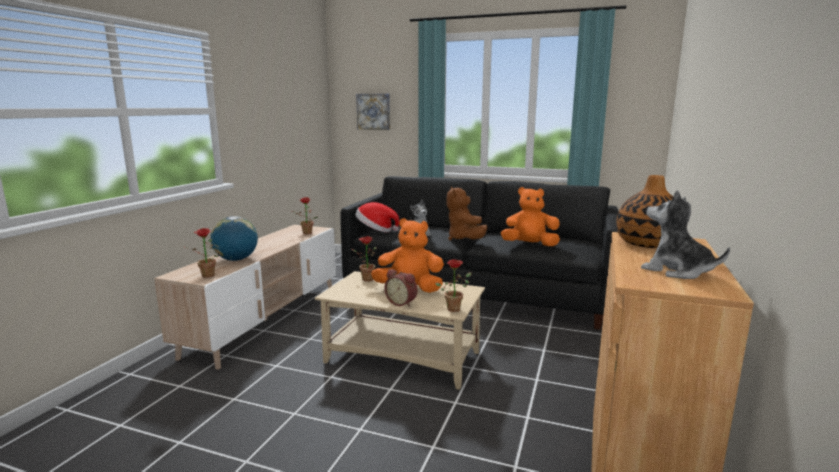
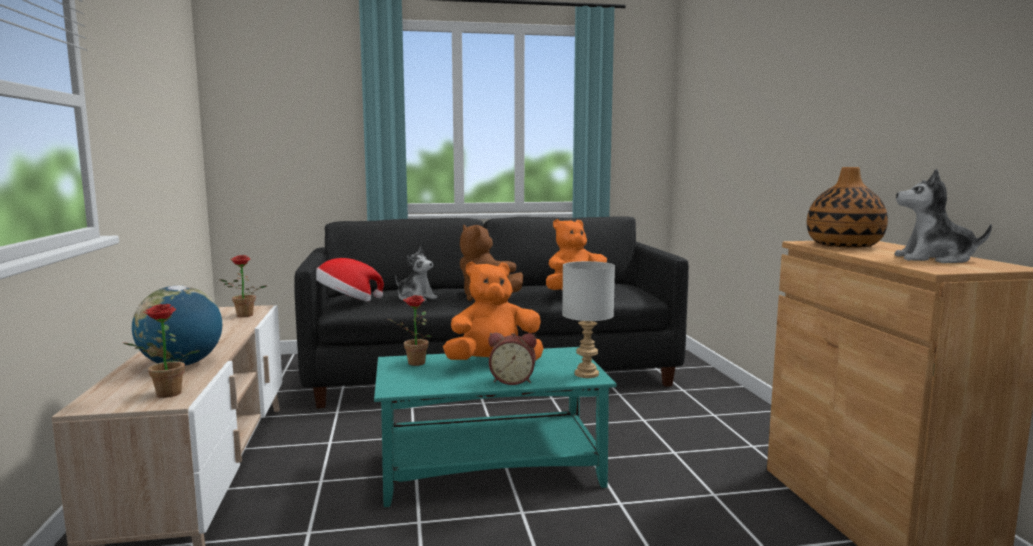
camera: 30 degrees left, 5 degrees down
(374, 111) = (284, 127): picture -> none
(404, 357) = (492, 469): beige coffee table -> turquoise coffee table
(455, 308) = (587, 374): potted plant -> grey table lamp

